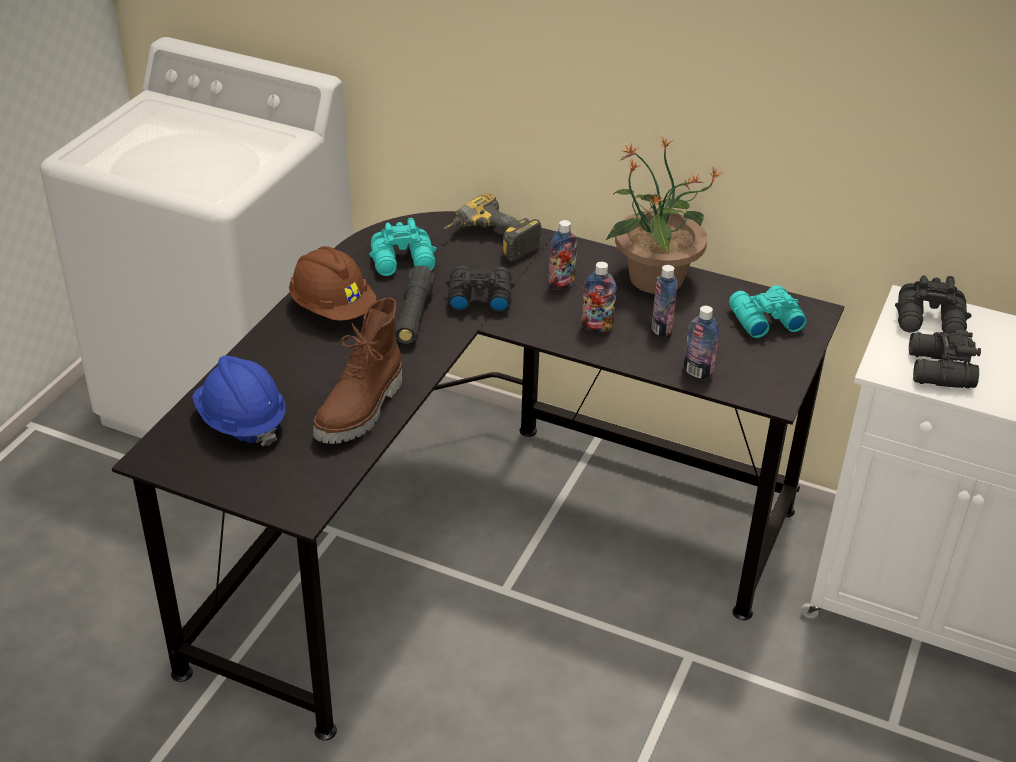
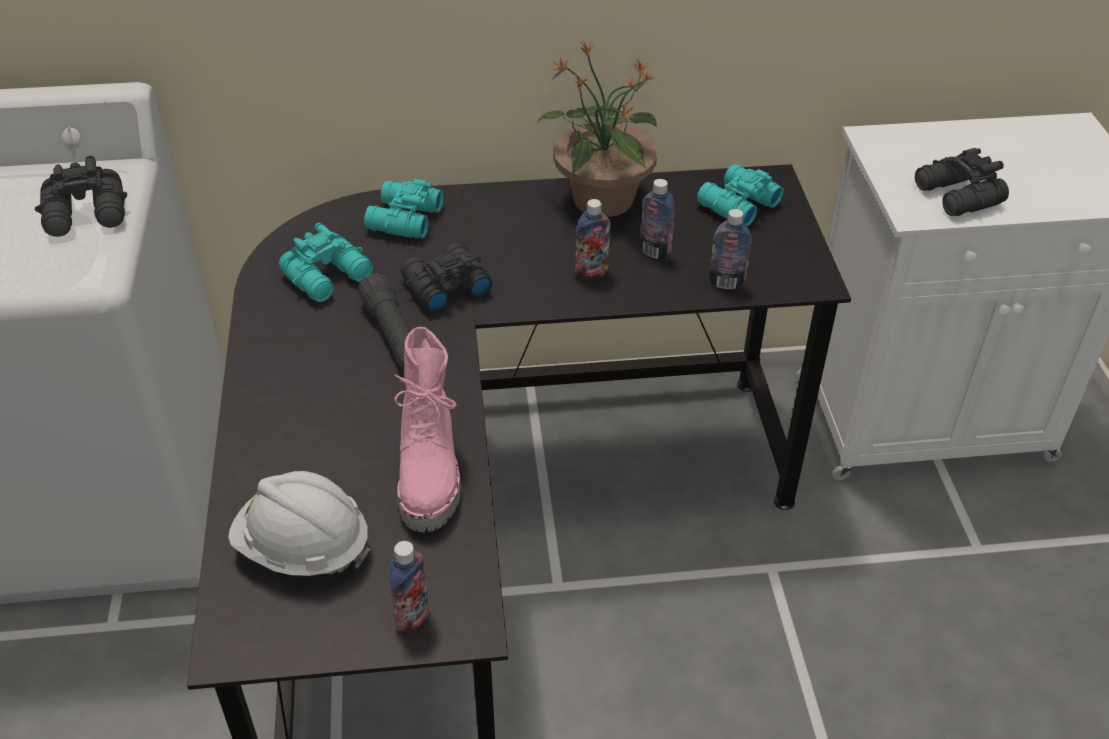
camera: 30 degrees left, 5 degrees up
(241, 421) = (303, 548): blue hard hat -> white hard hat
(333, 308) = (295, 363): brown hard hat -> none
(362, 411) = (431, 472): brown boot -> pink boot
(489, 241) = (402, 220): power drill -> turquoise binoculars
(561, 284) = (517, 240): bottle -> bottle (412, 619)
(931, 321) = (907, 151): black binoculars -> black binoculars (88, 214)

